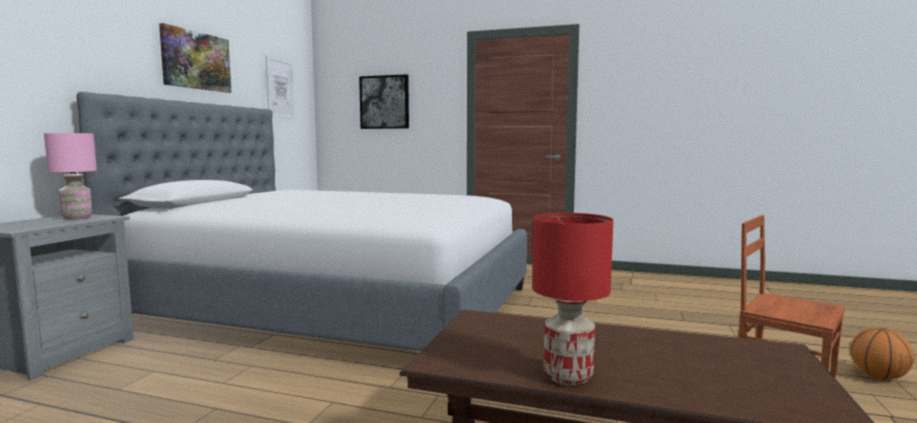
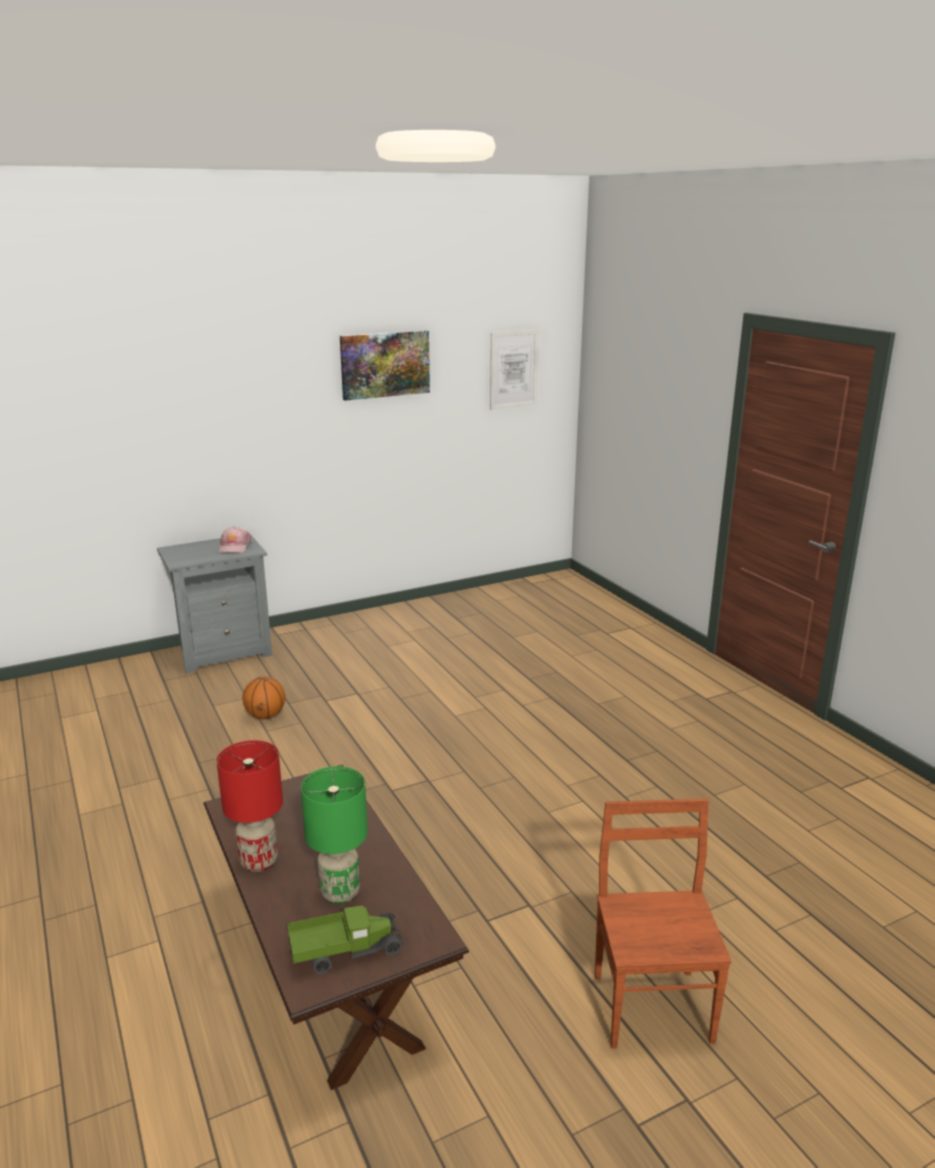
camera: 45 degrees right, 15 degrees up
(77, 218) = (234, 547): pink table lamp -> pink cap
(336, 306) = (449, 676): bed -> none
(384, 102) = (644, 396): picture -> none
(672, 360) = (341, 892): none -> green table lamp
(778, 384) = (345, 951): none -> toy truck
(878, 376) = (810, 1077): basketball -> basketball (265, 716)

